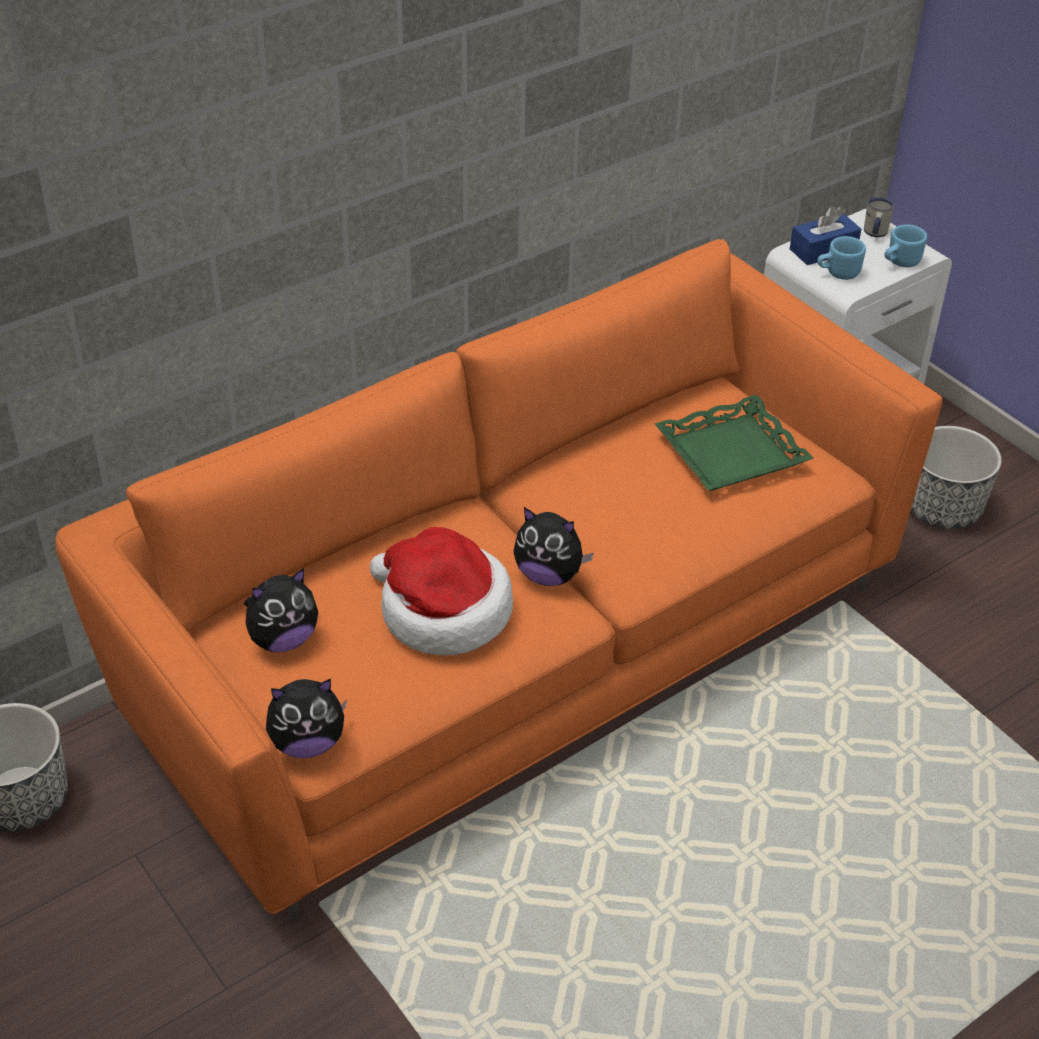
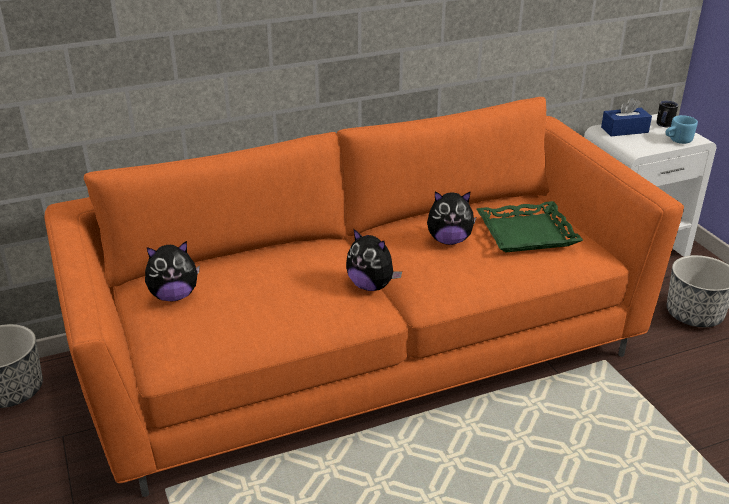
camera: 15 degrees right, 10 degrees down
(307, 743) = (159, 359): plush toy -> plush toy (449, 240)
(442, 612) = (287, 295): hat -> none
(837, 273) = (630, 142): blue mug -> none
(874, 233) = (663, 125): white mug -> black mug

